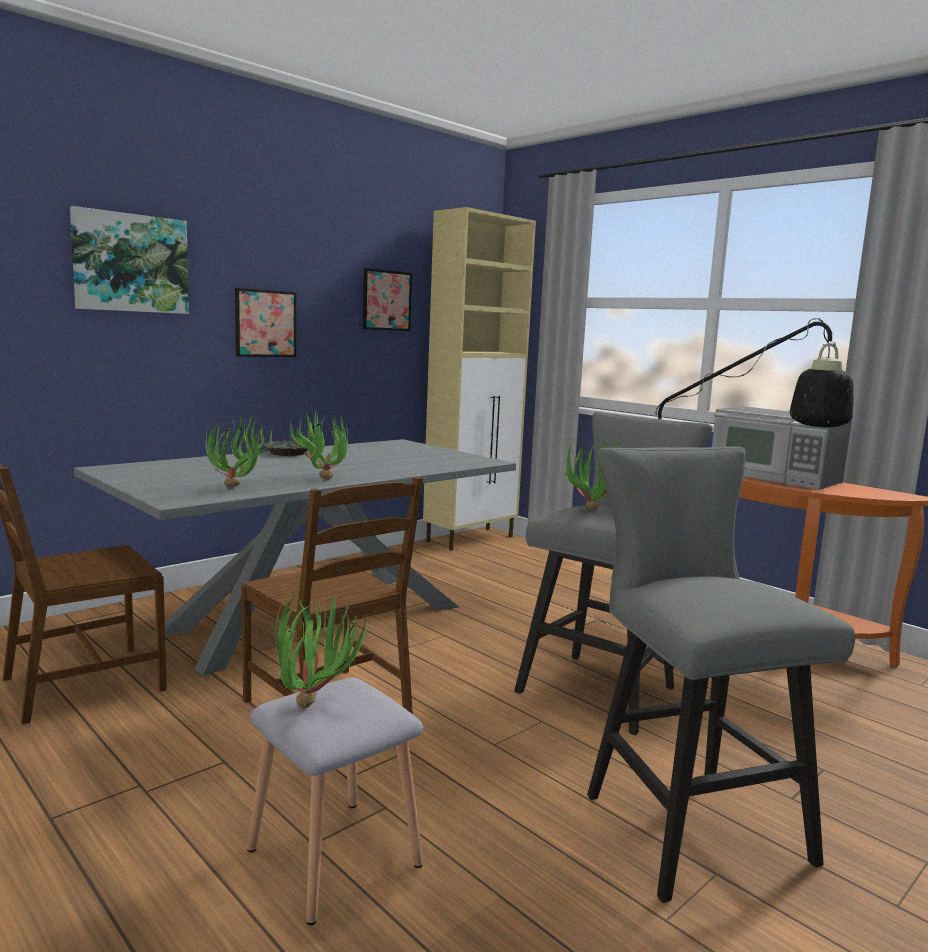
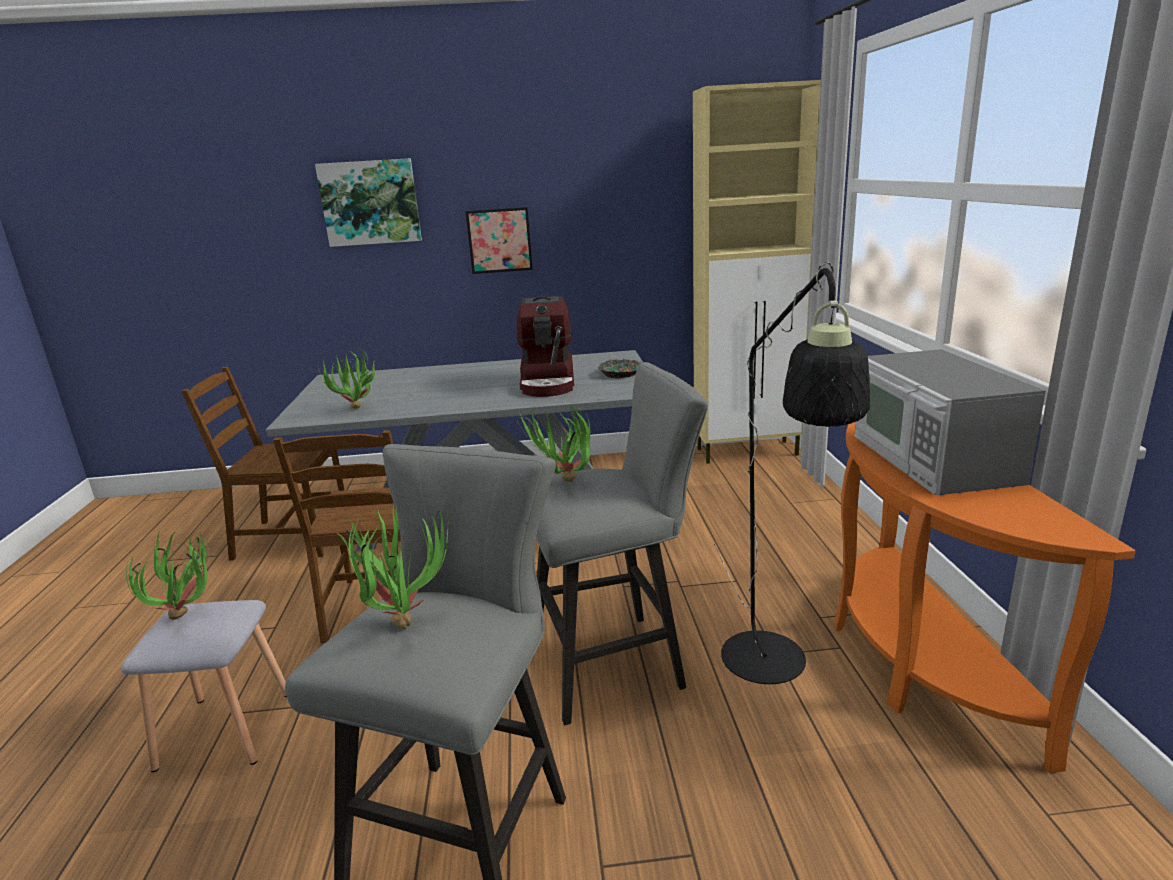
camera: 40 degrees right, 10 degrees up
(289, 453) = (489, 366): bowl -> bowl (621, 373)
(320, 478) = (441, 402): potted plant -> potted plant (403, 618)
(386, 300) = (637, 201): picture -> none
(389, 460) = (549, 382): none -> coffee machine

